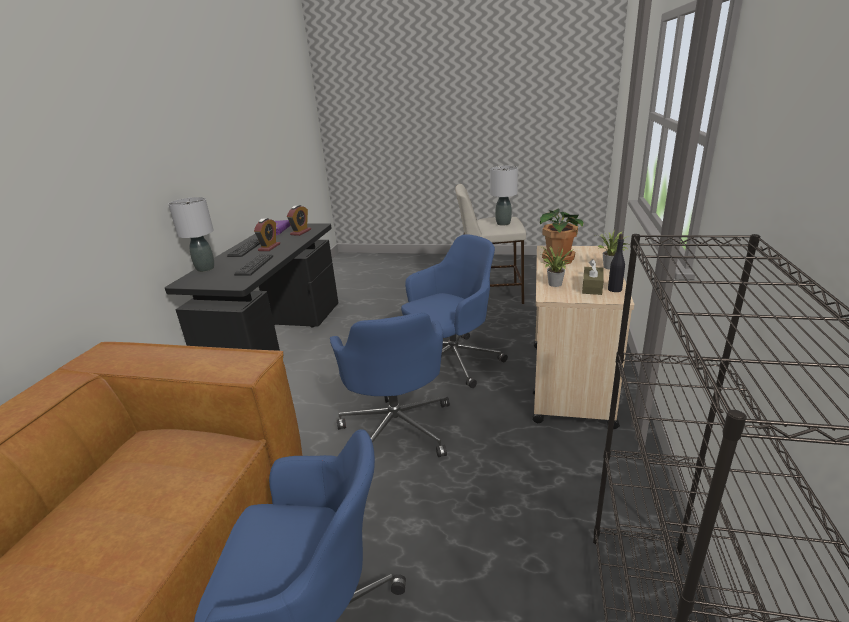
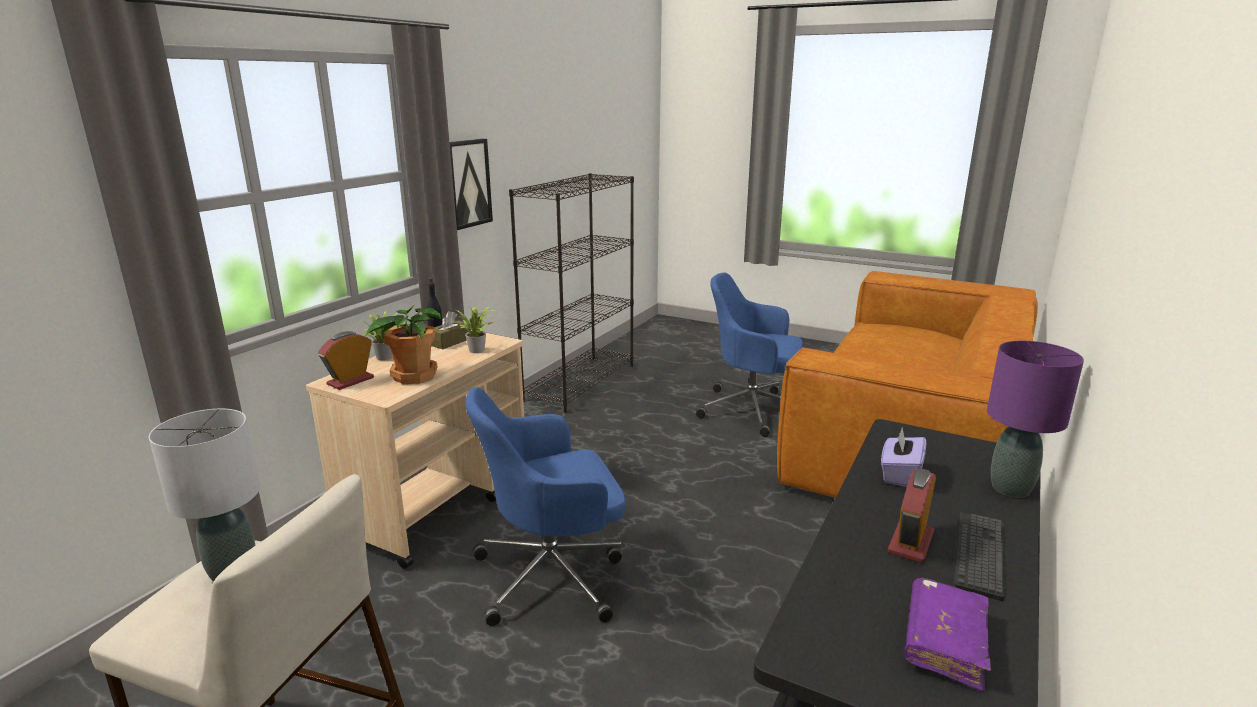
camera: 165 degrees left, 5 degrees down
(205, 269) = (1011, 488): grey table lamp -> purple table lamp
(254, 265) = (900, 474): keyboard -> purple tissue box
(300, 232) = (852, 616): alarm clock -> alarm clock (350, 381)
(397, 428) = (673, 502): blue office chair -> none
(745, 189) = (467, 183): none -> picture

